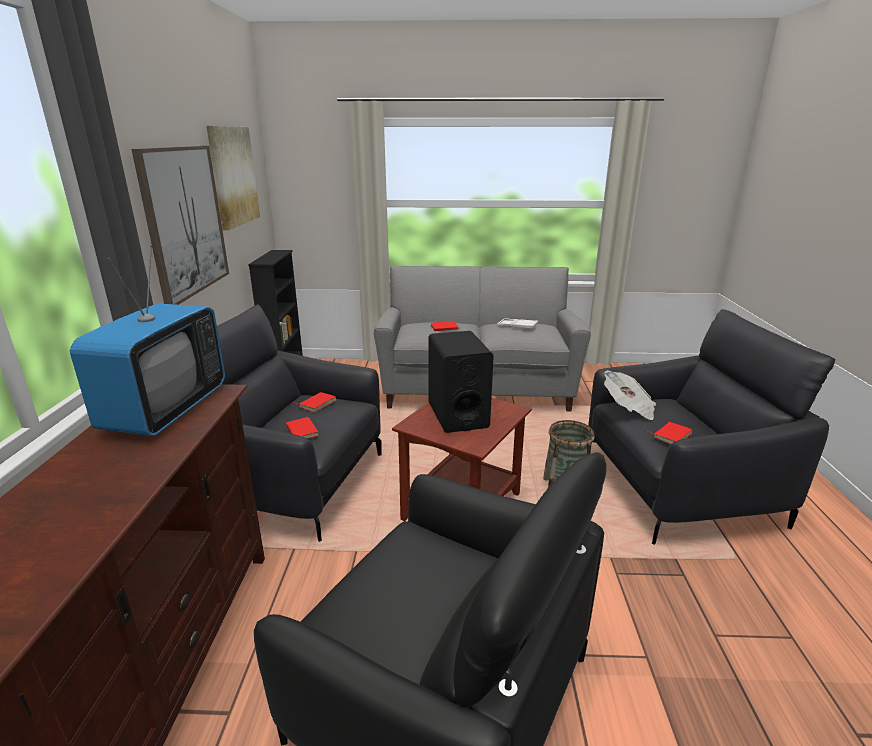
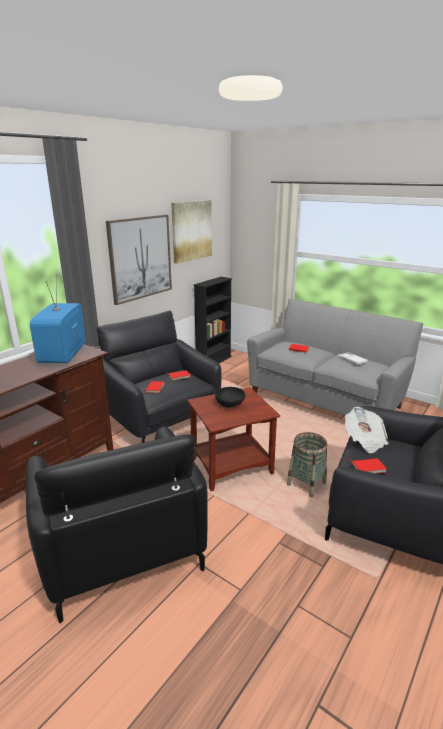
camera: 35 degrees right, 0 degrees up
(166, 410) = (64, 355): television -> television turned 135 degrees clockwise
(457, 415) = (230, 404): black speaker -> black bowl

